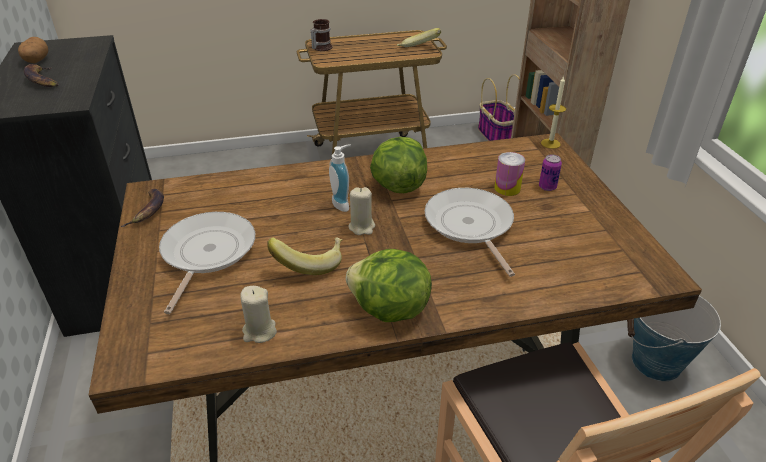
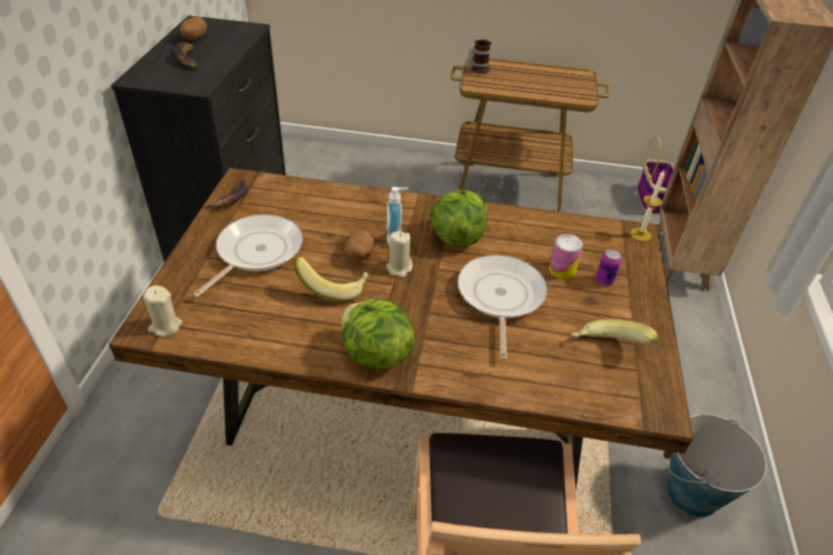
camera: 20 degrees right, 5 degrees up
(259, 331) = (258, 336): beige candle -> beige candle (165, 326)
(316, 225) = (360, 254): none -> potato
(418, 49) = (575, 92): banana -> banana (608, 349)

